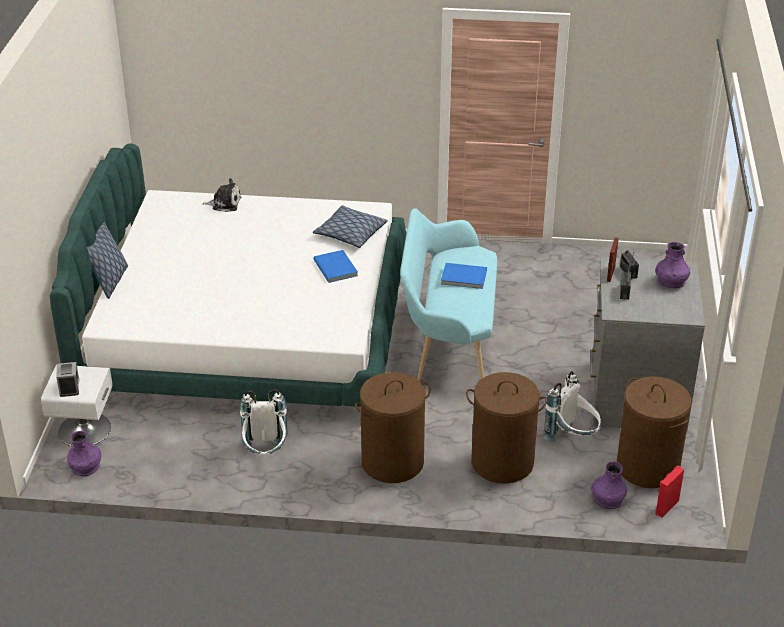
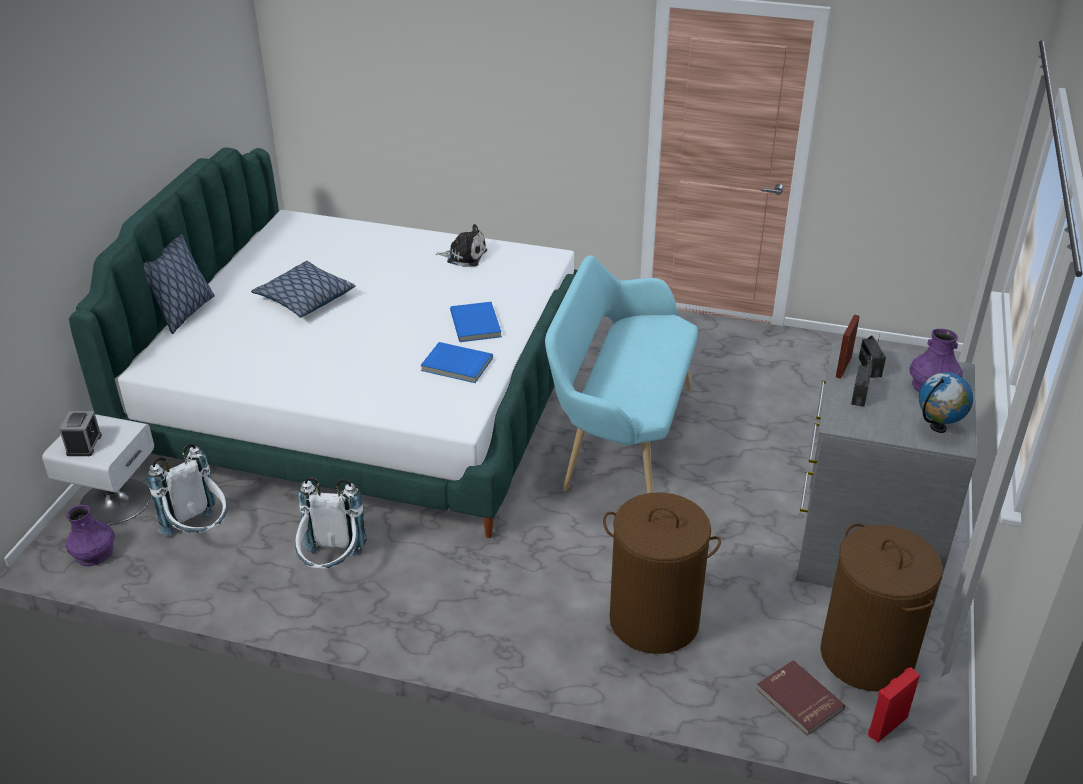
camera: 10 degrees right, 0 degrees up
(224, 203) = (365, 233): plush toy -> plush toy (464, 256)
(350, 234) = (508, 283): pillow -> pillow (304, 299)
(392, 462) = (499, 600): brown laundry basket -> none
(463, 278) = (644, 354): blue book -> blue book (456, 365)
(572, 437) = (763, 595): white backpack -> white backpack (200, 533)
(607, 499) = (798, 700): purple vase -> red book
(678, 308) = (938, 428): none -> globe

